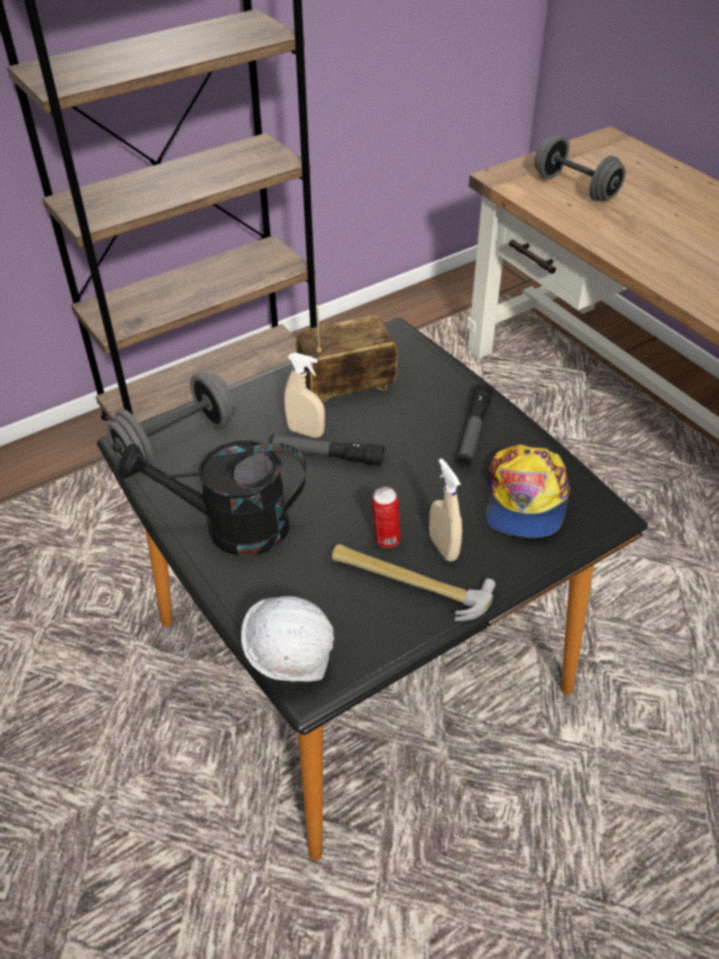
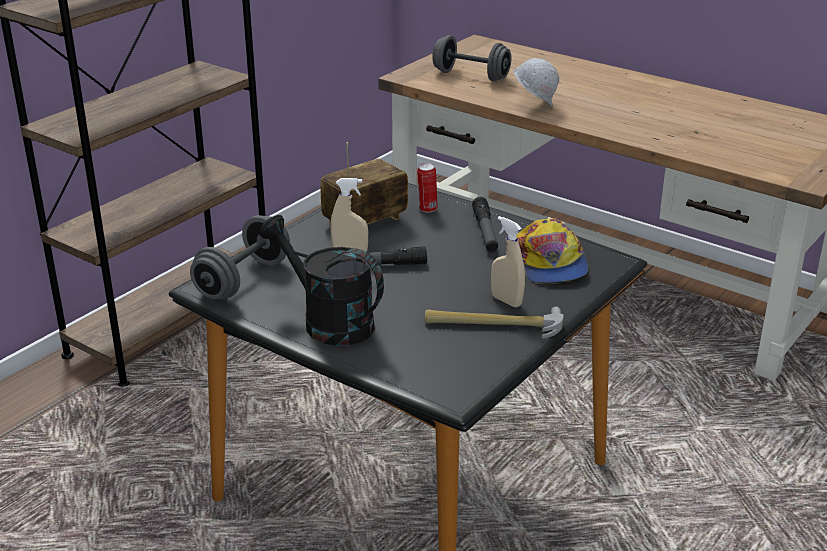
camera: 20 degrees left, 15 degrees down
(231, 527) = (328, 321): black watering can -> black watering can turned 60 degrees clockwise
(293, 662) = (434, 386): white hard hat -> white hard hat (534, 105)
(386, 540) = (459, 305): can -> can (427, 209)

